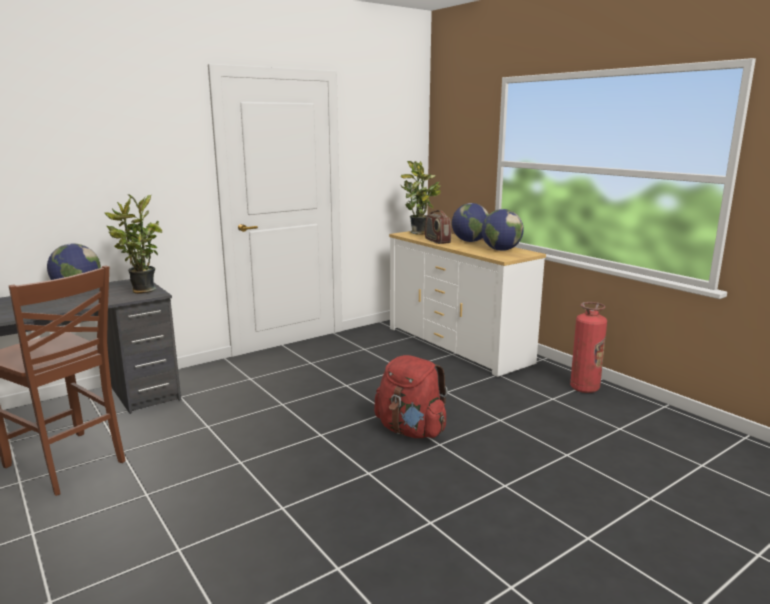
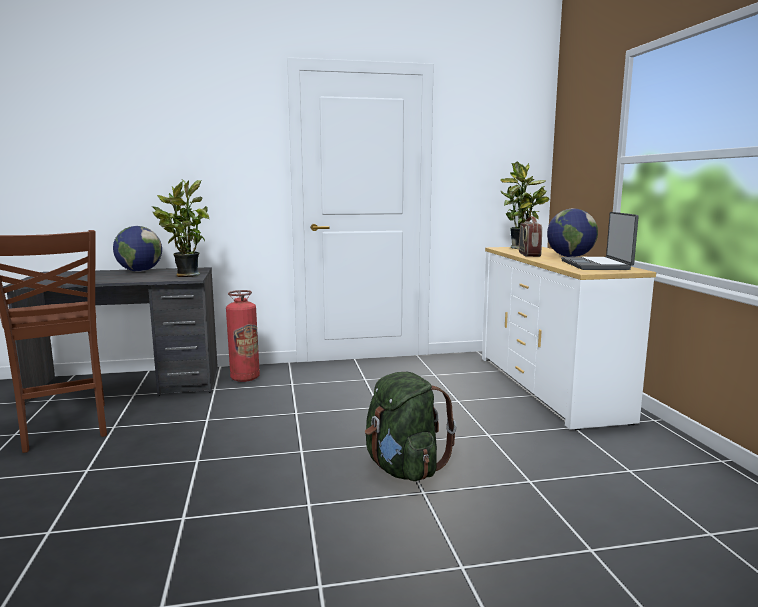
camera: 25 degrees right, 5 degrees down
(411, 430) = (403, 469): red backpack -> green backpack
(501, 250) = (597, 265): globe -> laptop
(584, 388) = (691, 467): fire extinguisher -> fire extinguisher (245, 378)

